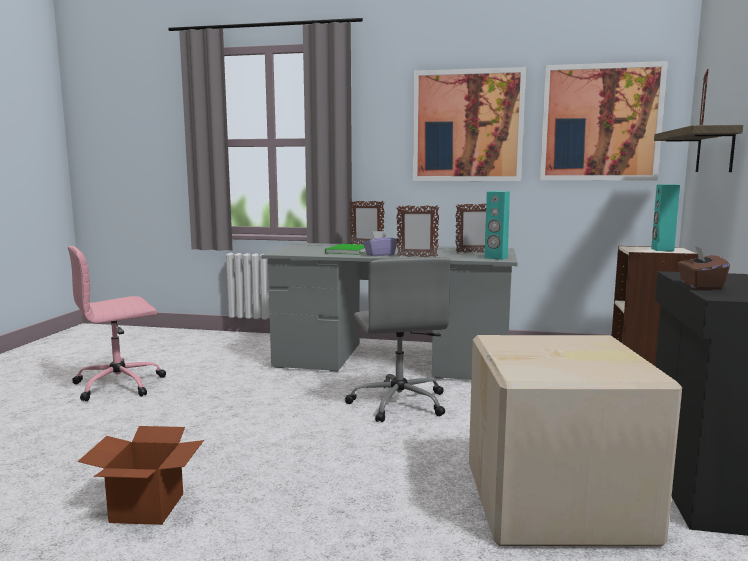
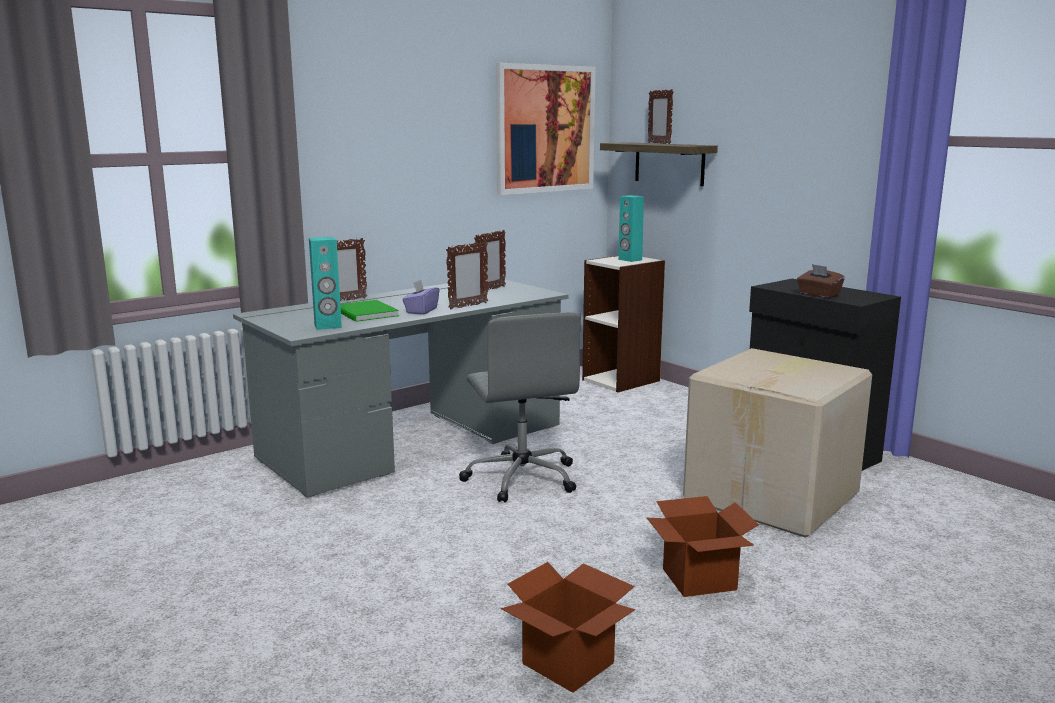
camera: 50 degrees left, 5 degrees up
(120, 384) = (157, 603): pink office chair -> none
(335, 517) = (699, 579): none -> cardboard box
(398, 403) = (521, 478): grey office chair -> grey office chair turned 45 degrees clockwise
(467, 126) = (423, 132): picture -> none
(496, 258) = (534, 292): turquoise speaker -> turquoise speaker (328, 326)

